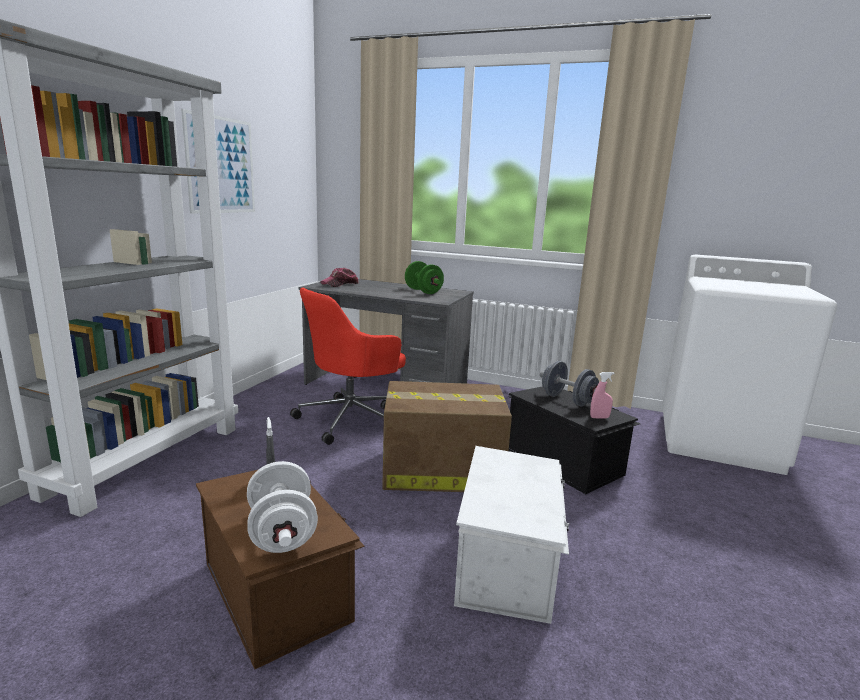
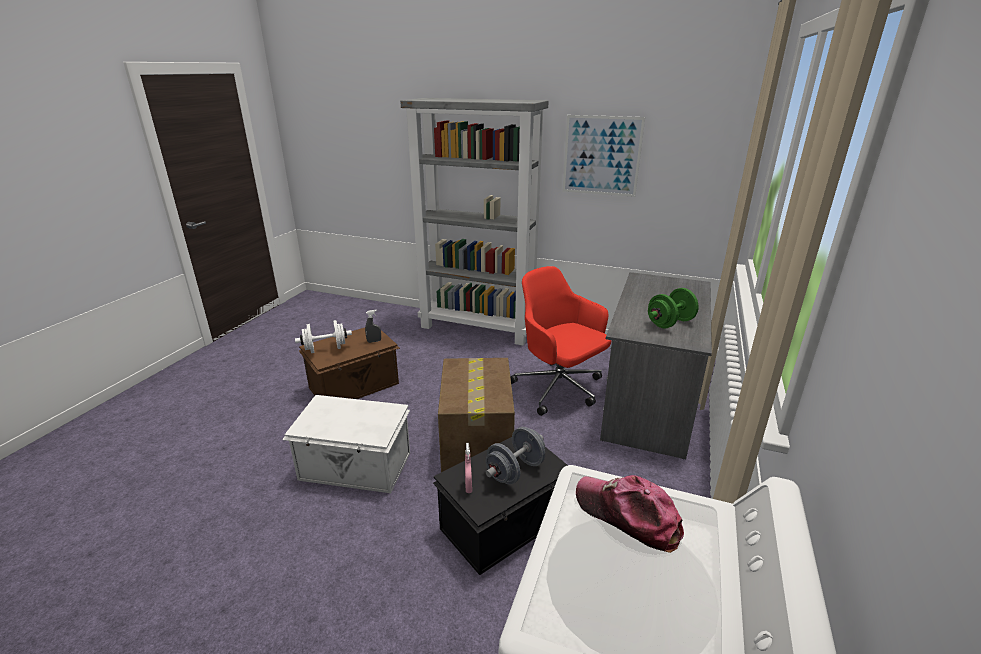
camera: 90 degrees right, 10 degrees up
(340, 284) = (663, 285): cap -> cap (627, 516)

